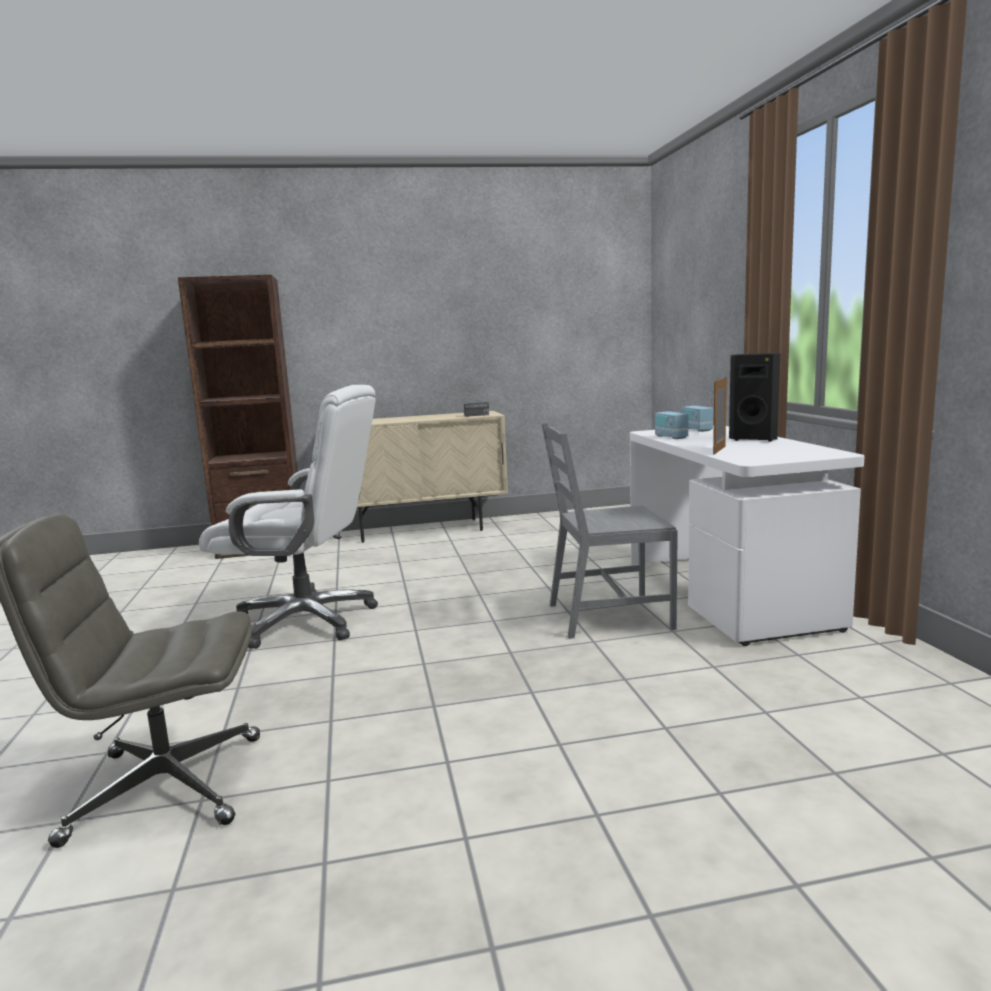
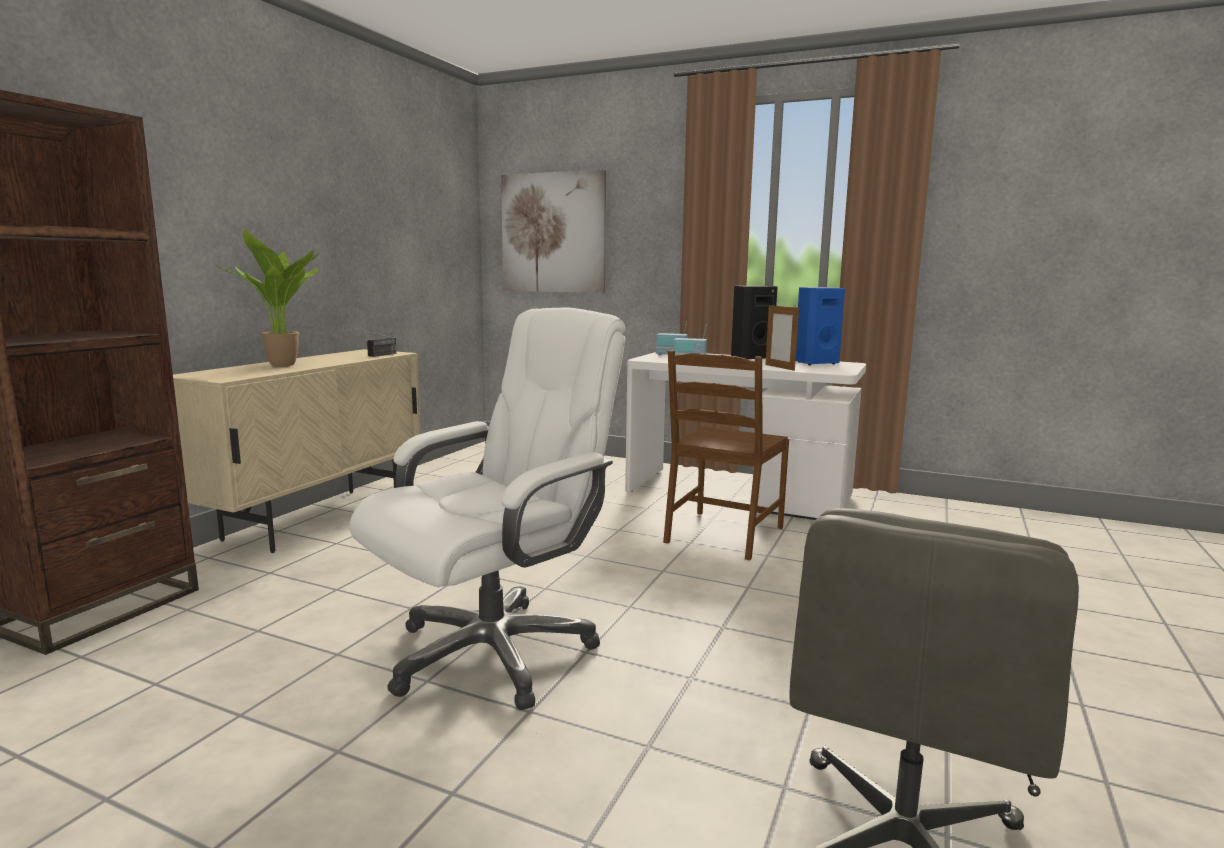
camera: 55 degrees left, 0 degrees up
(395, 419) = (286, 365): none -> potted plant
(608, 616) = (723, 535): grey chair -> brown chair
(684, 301) = (553, 233): none -> picture
(793, 450) = (815, 363): none -> blue speaker

